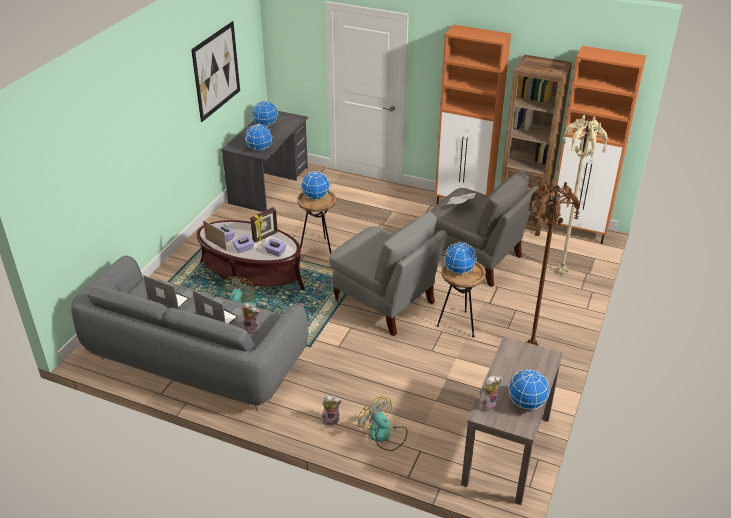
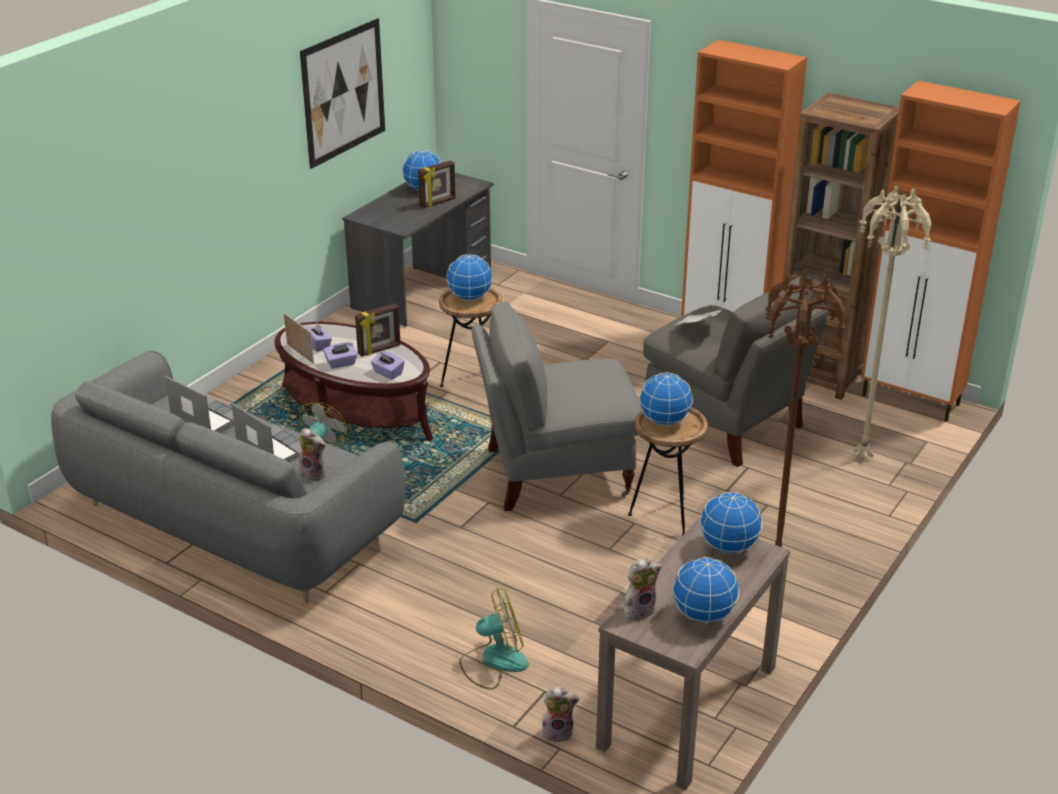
camera: 10 degrees right, 5 degrees down
(259, 149) = (402, 222): globe -> globe (728, 547)
(278, 133) = (438, 203): none -> picture frame
(331, 419) = (416, 629): plush toy -> plush toy (558, 732)
(384, 435) = (493, 661): fan -> fan turned 105 degrees clockwise
(385, 303) = (555, 473): grey armchair -> grey armchair turned 120 degrees clockwise

